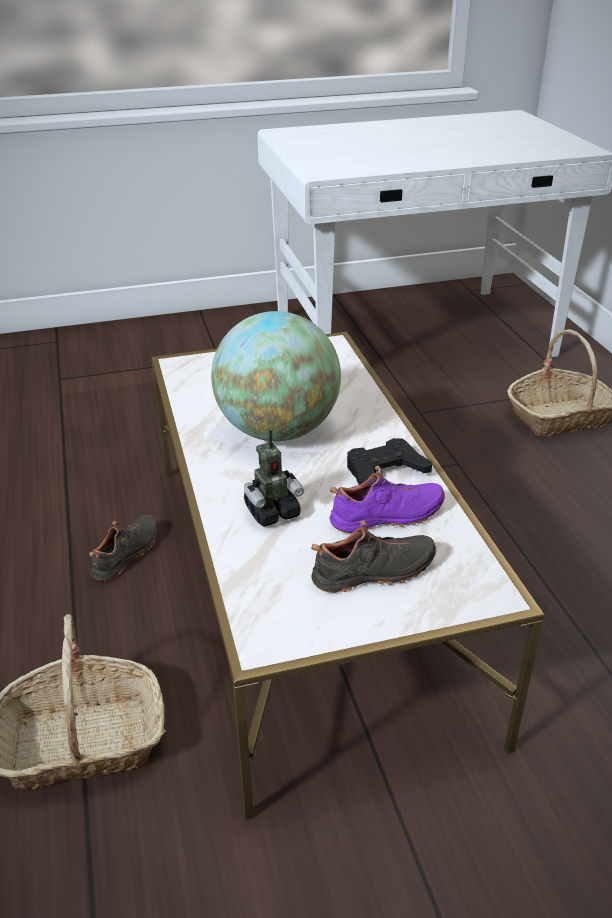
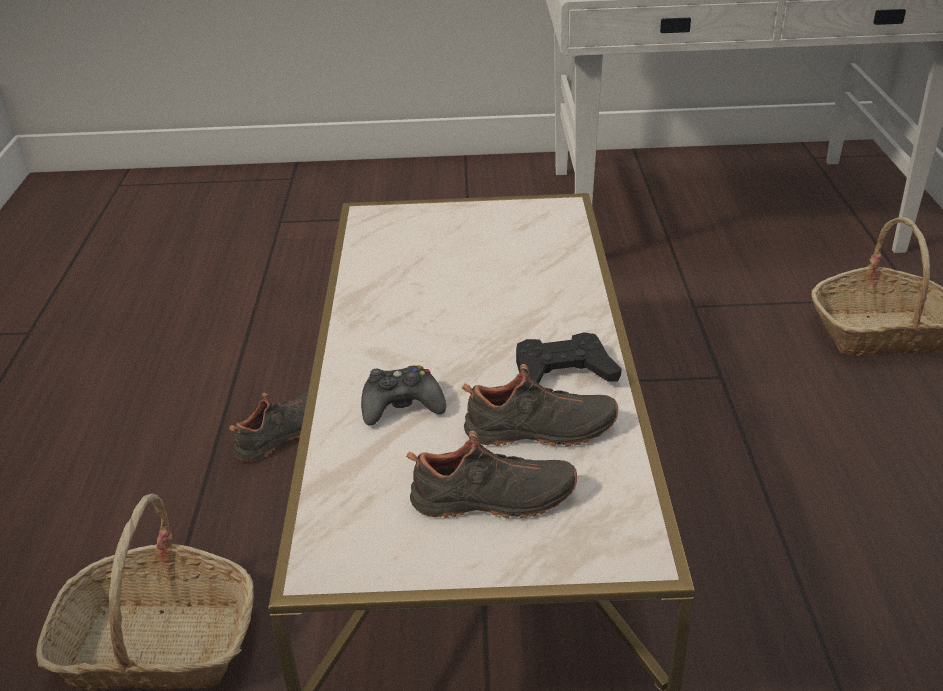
camera: 15 degrees right, 0 degrees up
(272, 512) = (402, 405): toy robot -> black game controller
(277, 430) = (451, 306): globe -> none
(388, 517) = (541, 432): purple shoe -> black shoe

